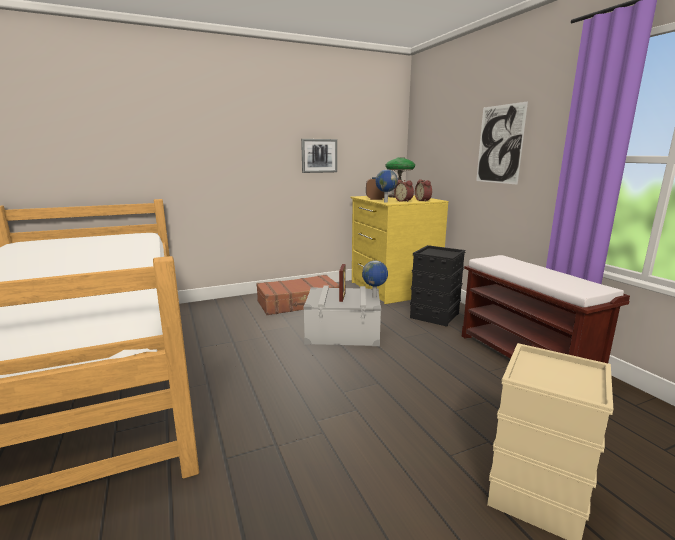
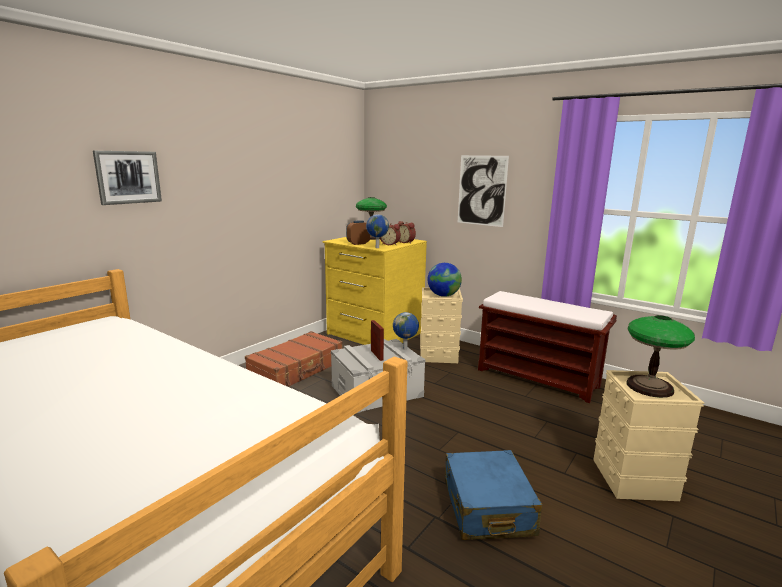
camera: 30 degrees left, 0 degrees up
(319, 155) = (289, 198): picture -> picture (128, 177)
(330, 455) = (487, 507): none -> blue suitcase
(434, 315) = (438, 354): black storage box -> beige storage box
(440, 254) = (443, 295): none -> globe
(557, 374) = (649, 387): none -> table lamp

